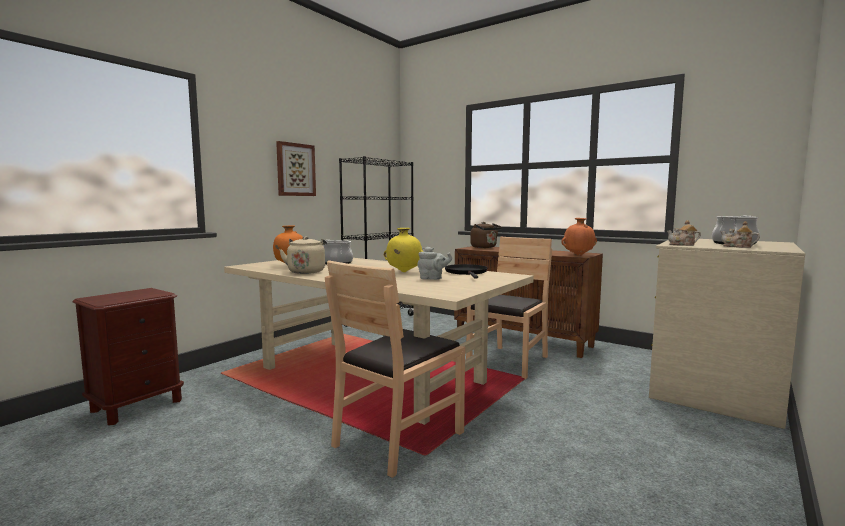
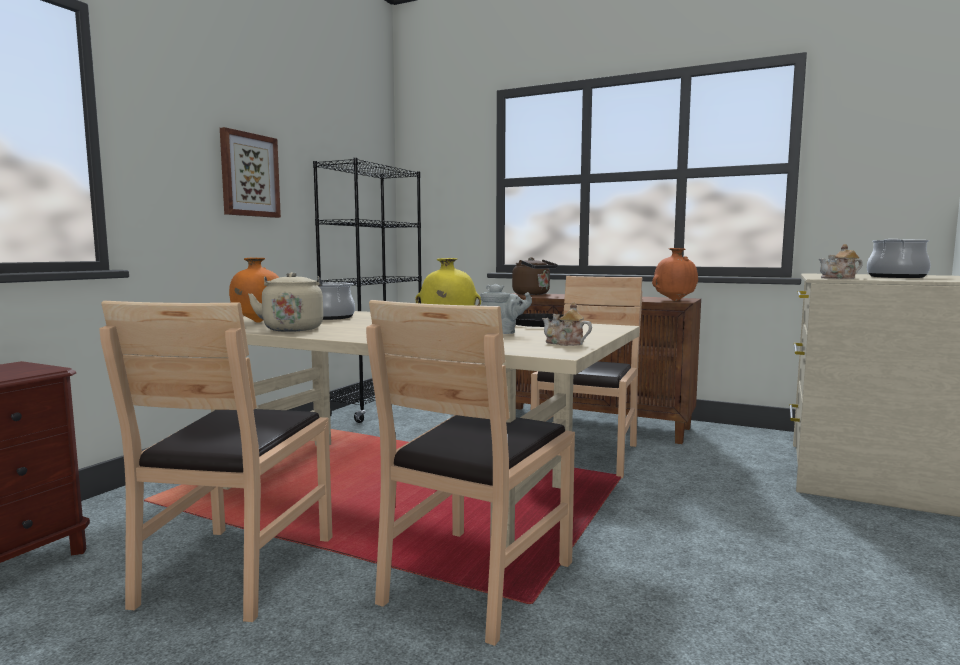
camera: 10 degrees left, 0 degrees up
(259, 418) = (237, 569): none -> brown chair
(738, 247) = (912, 279): teapot -> teapot (565, 343)

